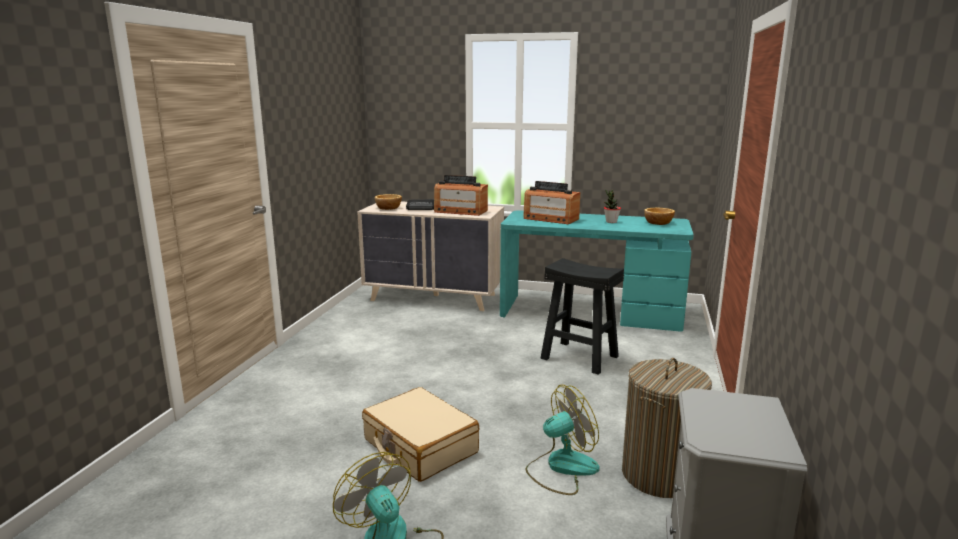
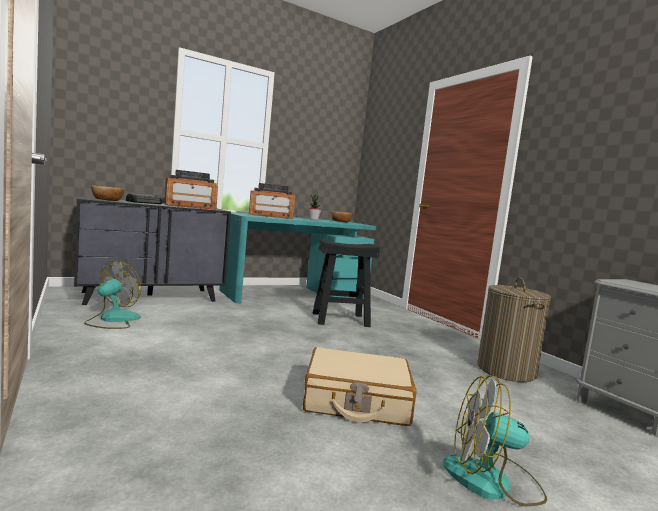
camera: 45 degrees left, 10 degrees down
(434, 297) = (151, 296): beige dresser -> black dresser
(561, 468) = (462, 383): fan -> fan (112, 320)

